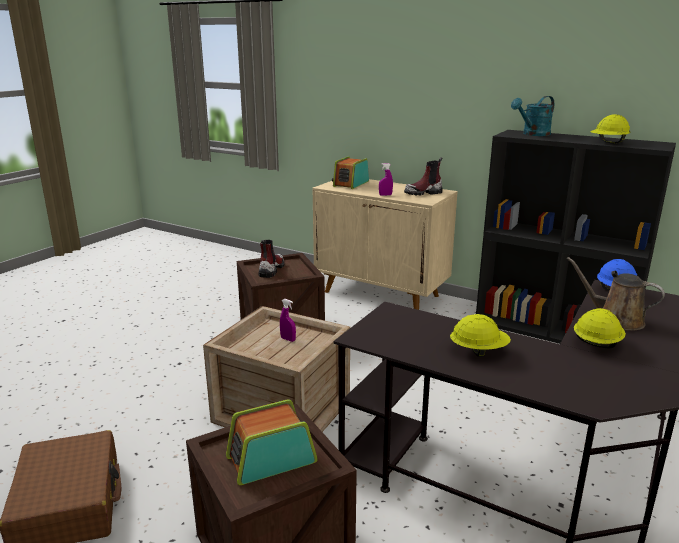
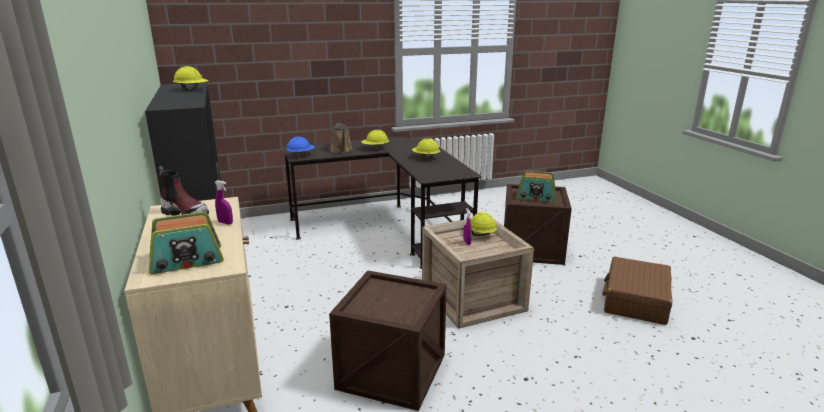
camera: 140 degrees left, 0 degrees up
(271, 270) = (395, 307): boot -> none
(285, 355) = (480, 234): none -> yellow hard hat
(533, 134) = (174, 102): turquoise watering can -> none

